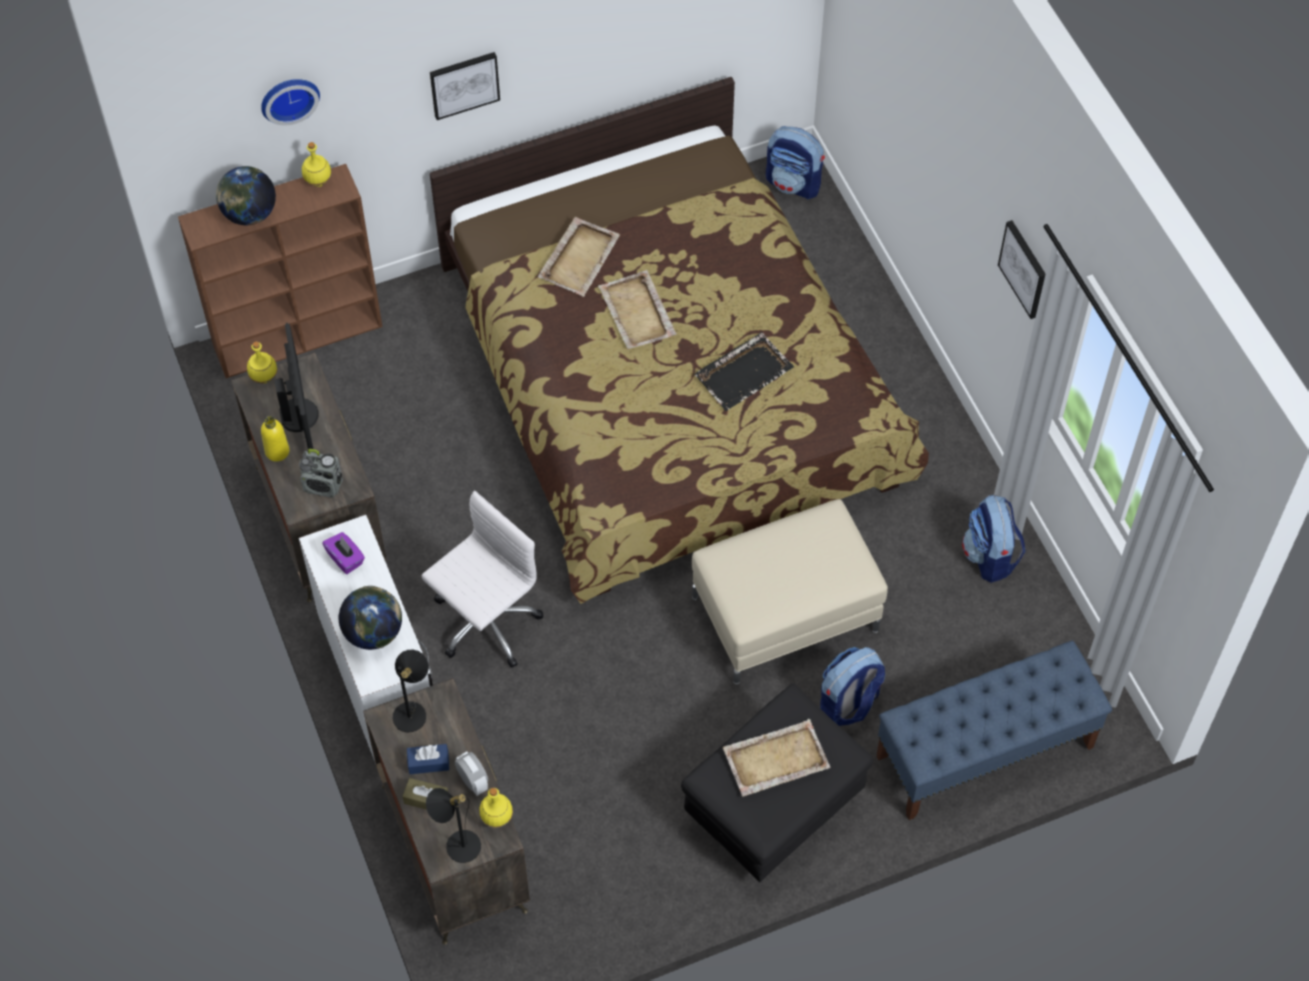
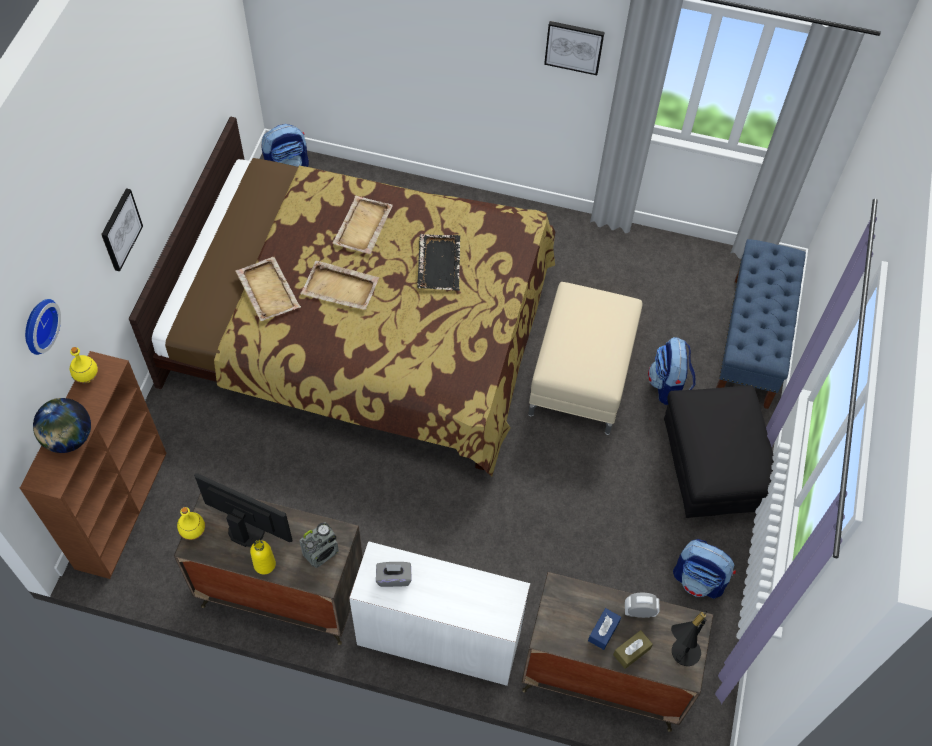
camera: 55 degrees left, 0 degrees up
(345, 559) = (394, 578): purple tissue box -> grey tissue box
(373, 633) = (470, 599): globe -> none
(413, 711) = (554, 614): black table lamp -> none
(485, 623) = (450, 545): white office chair -> none
(496, 818) = (678, 616): yellow bottle -> none
(775, 759) = (721, 435): beige tray -> beige tray (362, 227)
(990, 556) = (626, 253): backpack -> backpack (699, 580)

